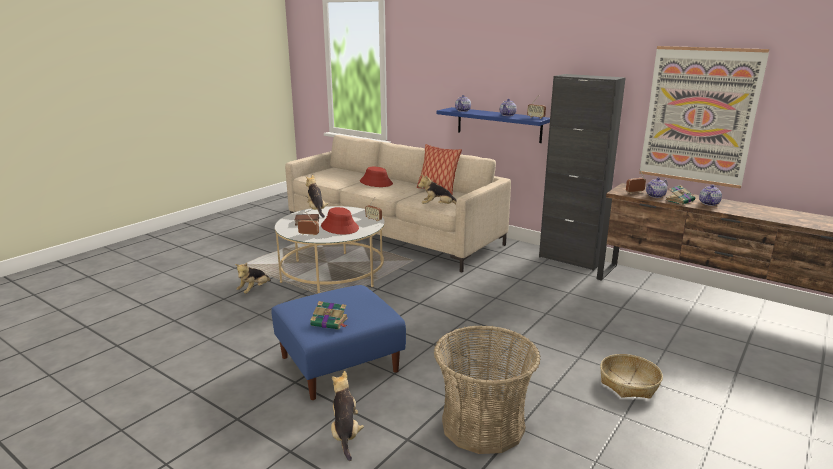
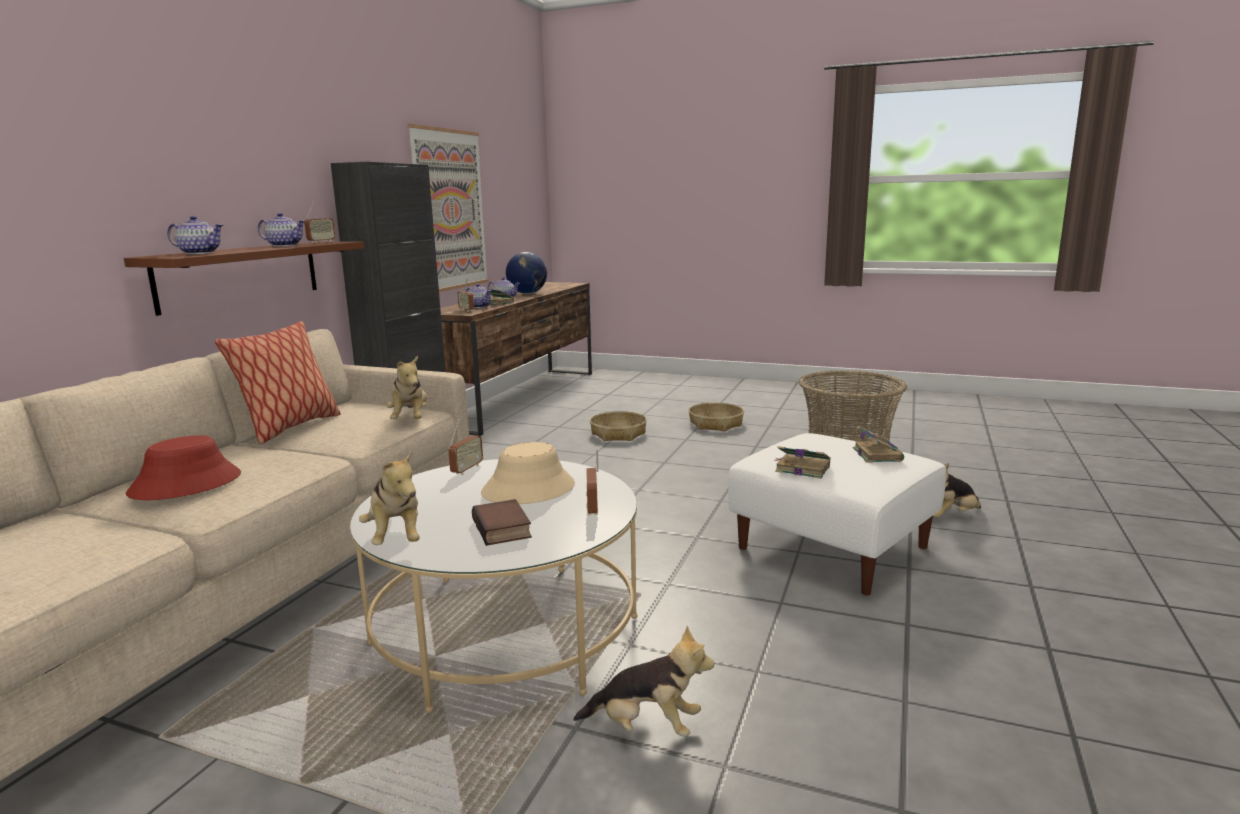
camera: 105 degrees left, 5 degrees down
(317, 210) = (396, 537): plush toy -> plush toy turned 75 degrees counterclockwise
(329, 294) = (801, 468): none -> book
(339, 364) = (833, 547): blue ottoman -> white ottoman
(340, 227) = (528, 489): red hat -> beige hat
(498, 124) = (240, 275): blue shelf -> brown shelf
(598, 329) = (618, 434): none -> basket
(755, 211) = (527, 293): none -> globe

